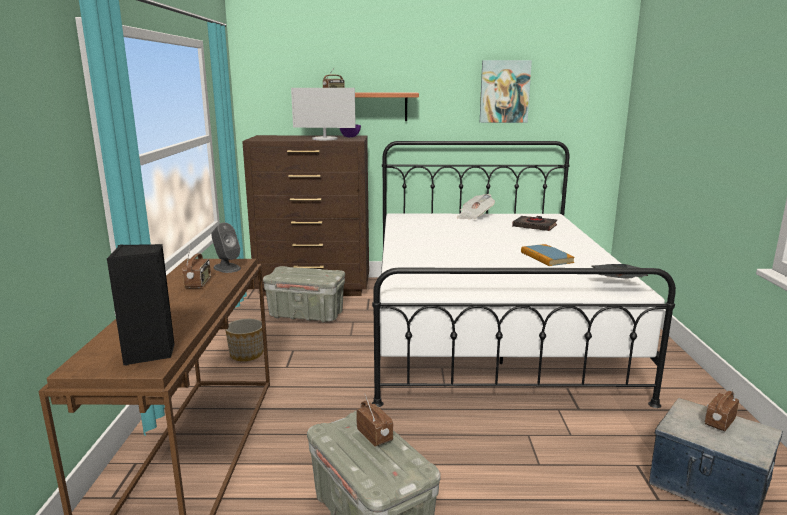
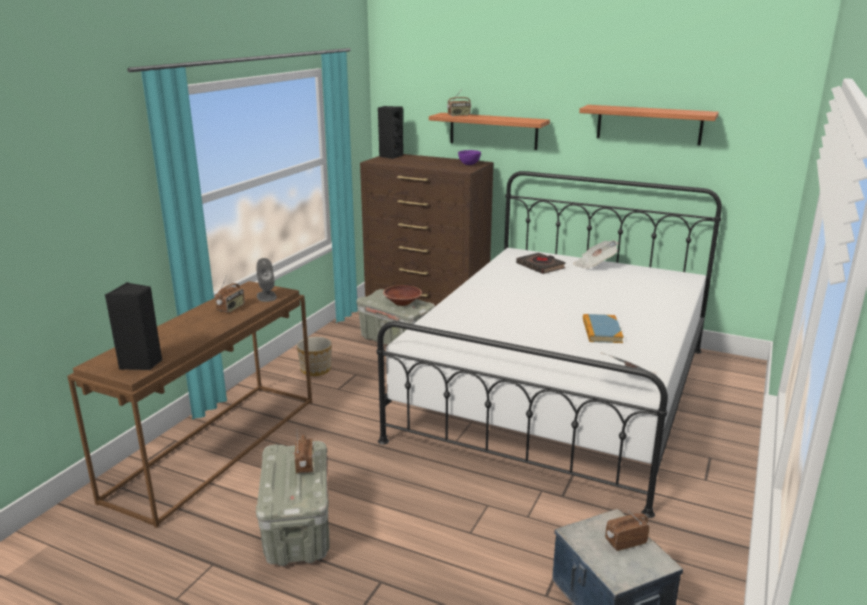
camera: 25 degrees right, 5 degrees up
(264, 136) = (390, 156): none -> black speaker
(313, 274) = (402, 303): none -> brown bowl
(325, 139) = (438, 166): monitor -> none
(504, 91) = (649, 124): picture -> shelf
(534, 226) = (646, 288): black book -> black book (540, 266)

